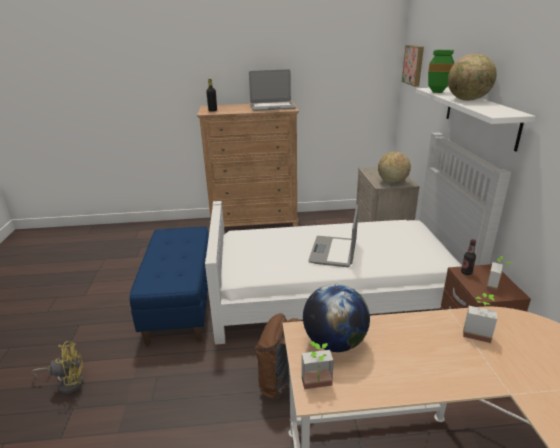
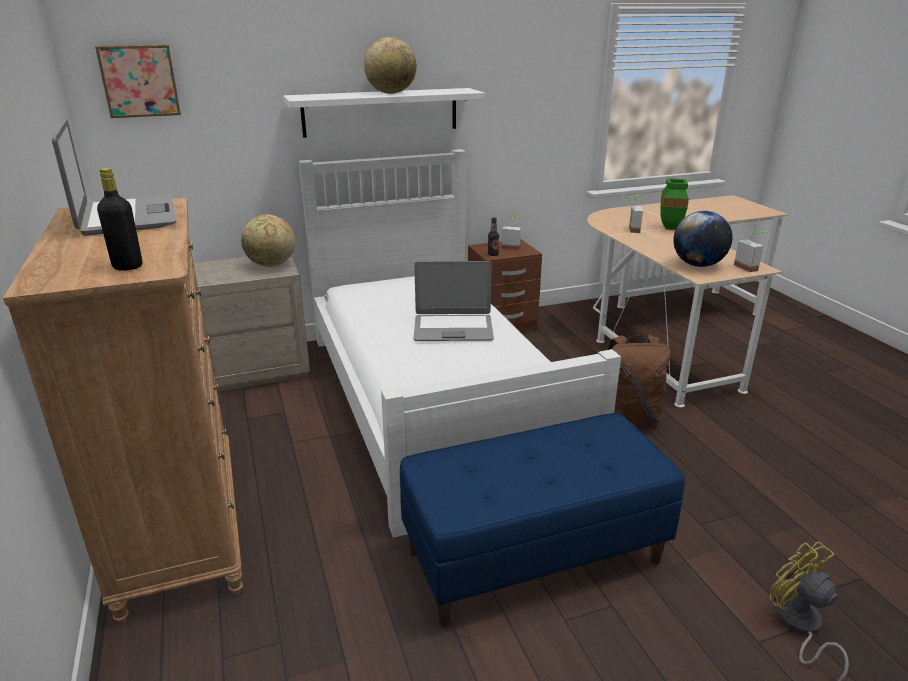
camera: 105 degrees left, 0 degrees up
(439, 92) = (330, 96): green vase -> green vase (669, 227)

